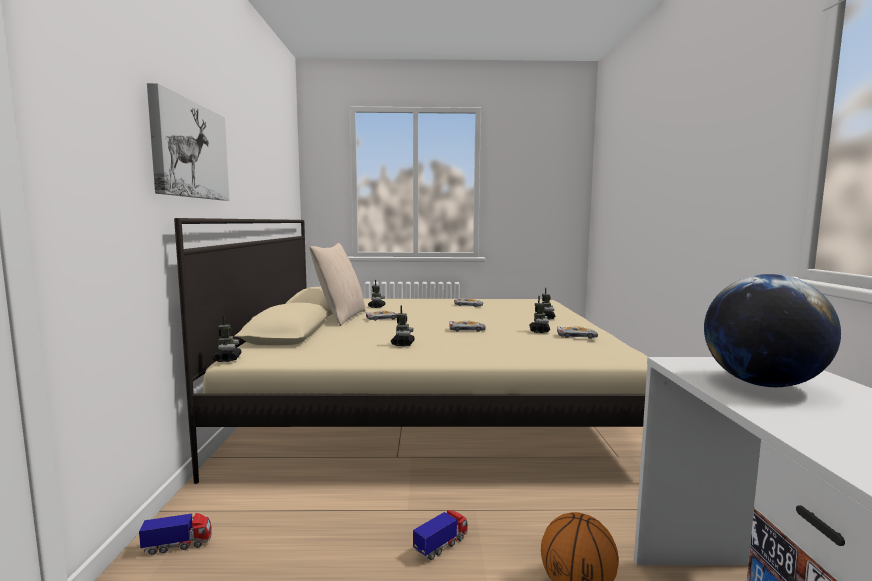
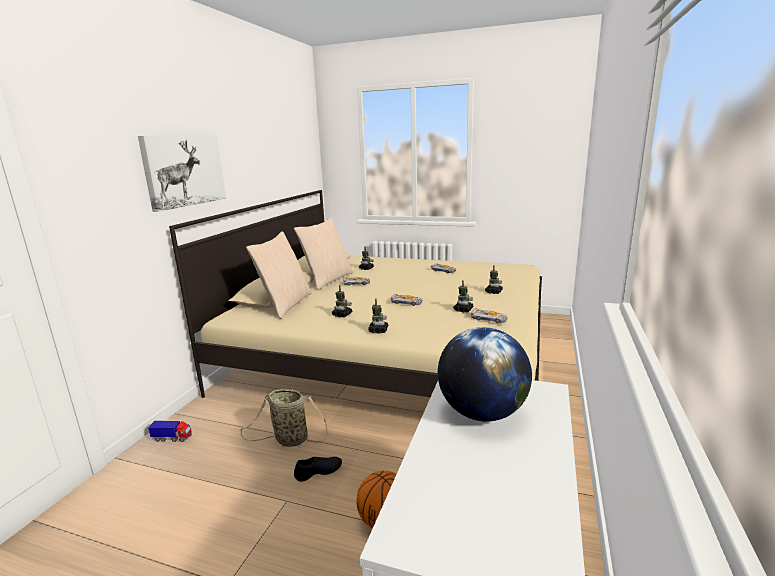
camera: 20 degrees right, 10 degrees up
(227, 359) = (216, 319): toy robot -> toy robot (378, 330)
(314, 340) = (285, 305): none -> beige pillow
(370, 515) = (289, 440): none -> basket
(441, 545) = (318, 471): toy truck -> black shoe

